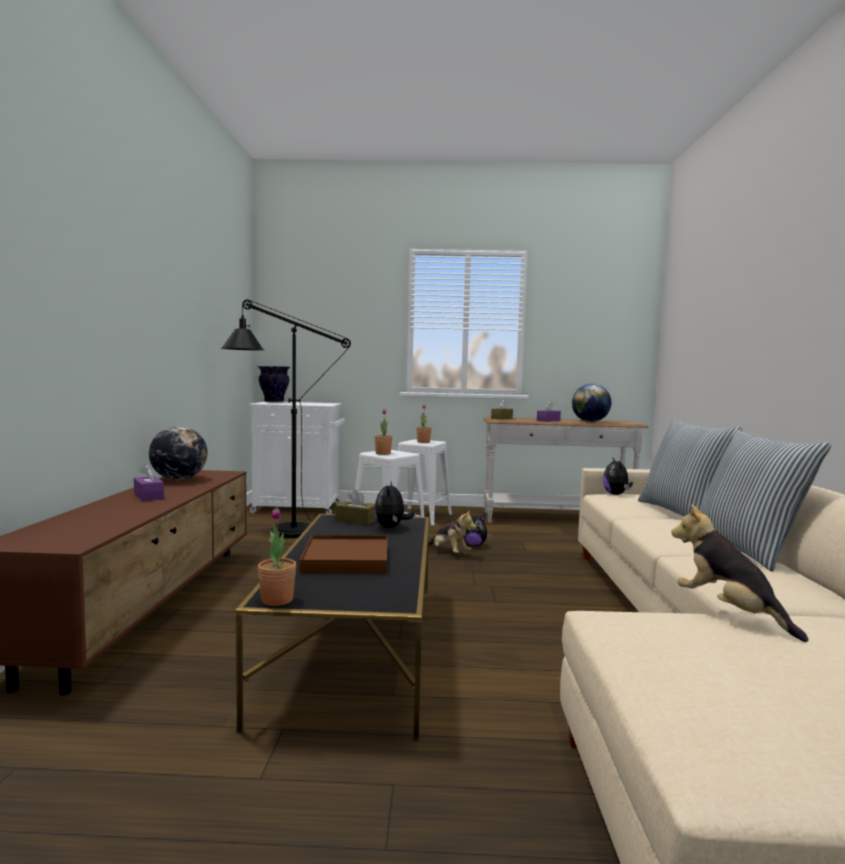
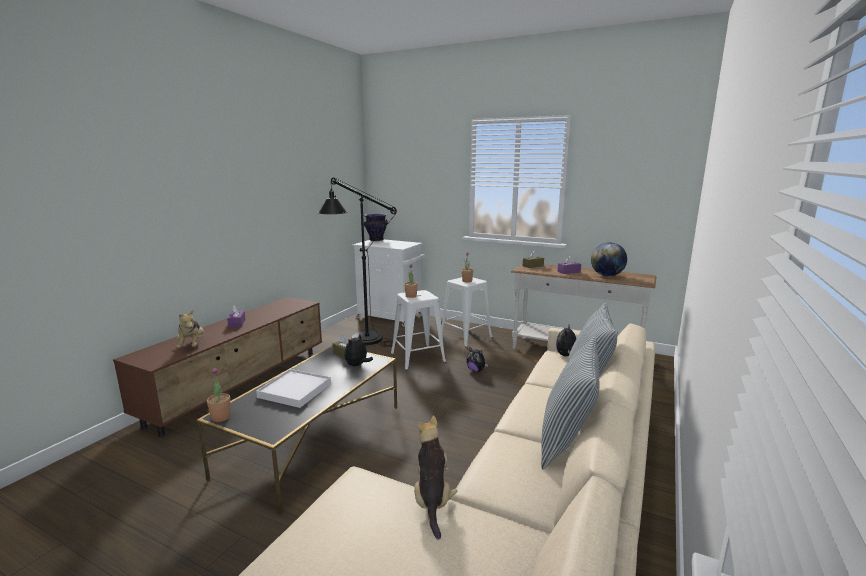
camera: 25 degrees right, 10 degrees up
(179, 479) = (271, 308): globe -> none
(346, 559) = (294, 390): brown tray -> white tray
(449, 552) = (449, 375): plush toy -> plush toy (192, 345)

